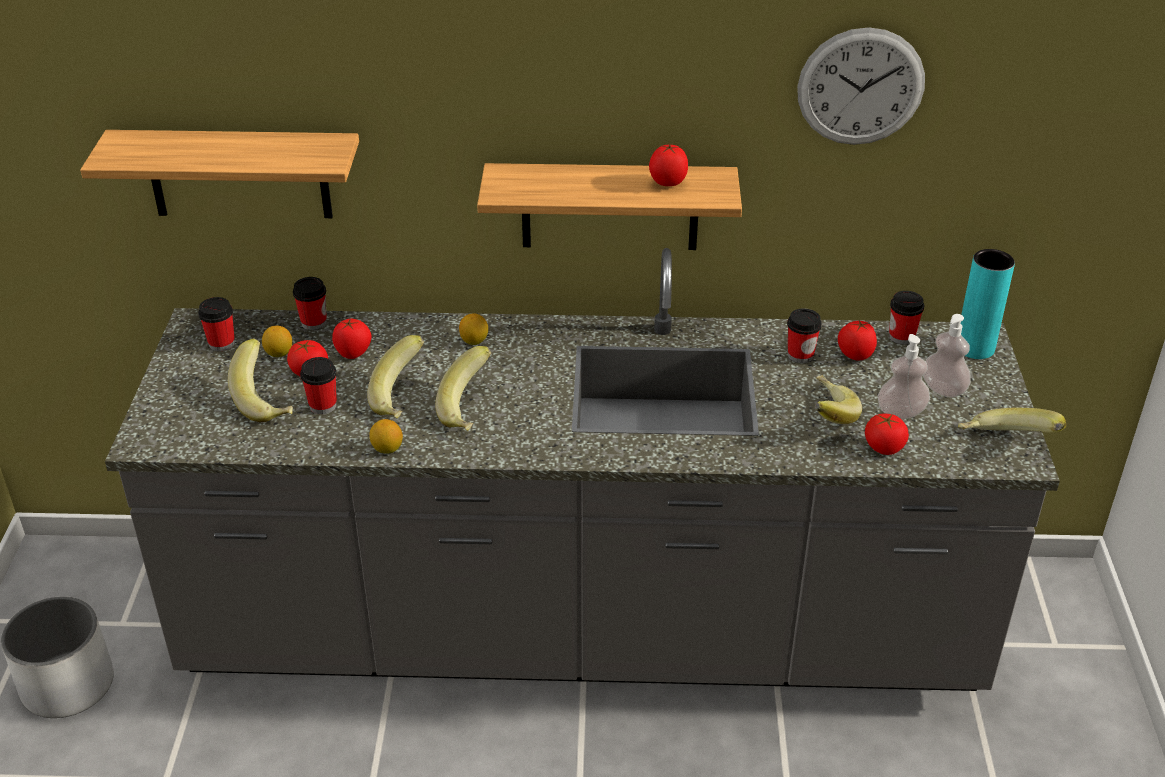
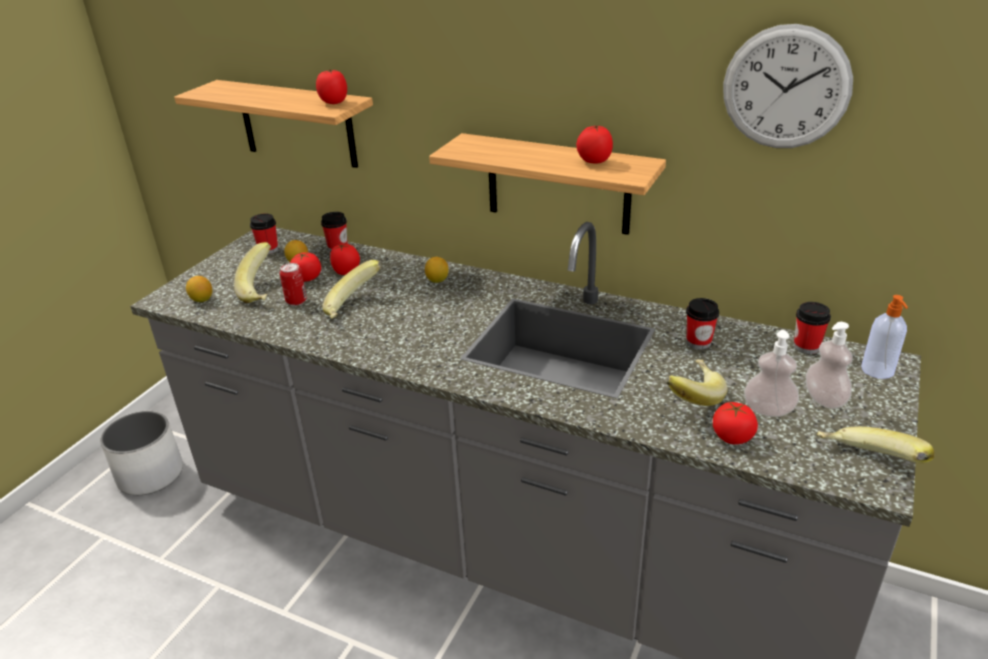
camera: 25 degrees right, 5 degrees down
(323, 405) = (296, 301): cup -> can
(387, 449) = (313, 340): lemon -> lemon (202, 300)
(471, 410) = (396, 326): banana -> none
(855, 355) = (750, 353): tomato -> tomato (333, 102)
(974, 348) = (878, 371): turquoise vase -> soap dispenser

